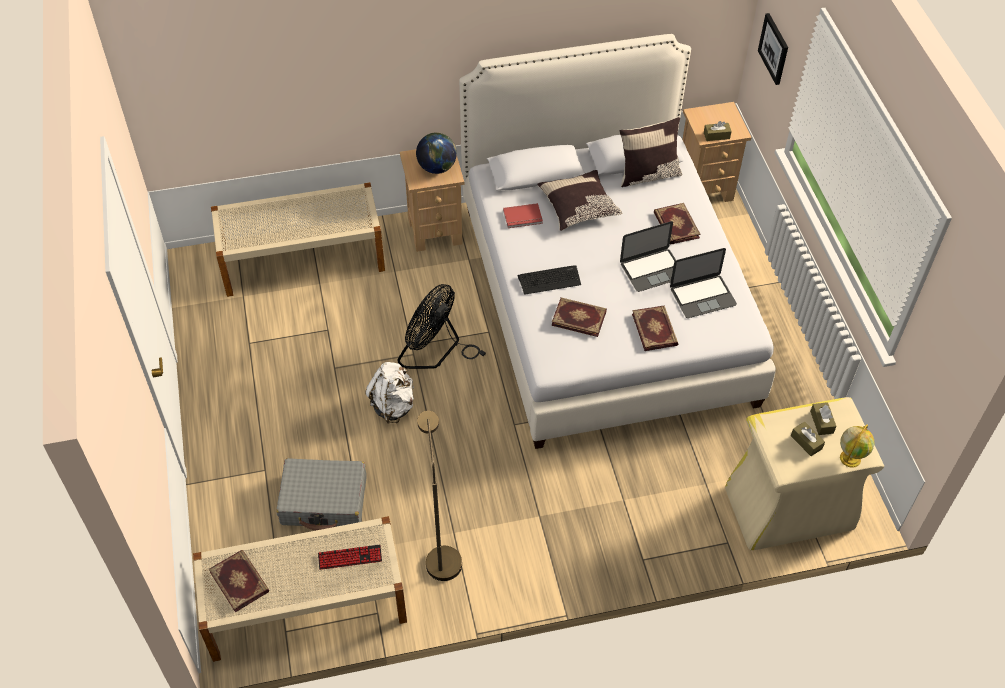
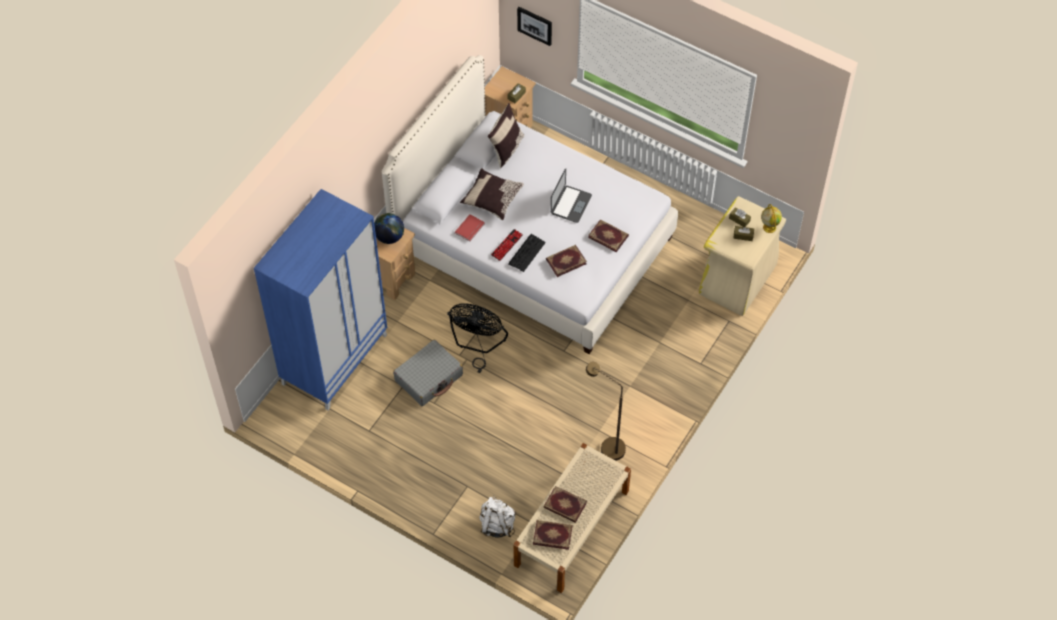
camera: 45 degrees left, 5 degrees up
(302, 258) = (334, 358): beige bench -> blue wardrobe
(324, 501) = (517, 473): grey suitcase -> grey suitcase (429, 378)
(350, 557) = (589, 477): keyboard -> keyboard (507, 245)
(393, 405) = (490, 395): white backpack -> white backpack (497, 524)
(440, 348) = (476, 343): black fan -> black fan turned 120 degrees clockwise
(675, 225) = (553, 168): book -> book (564, 506)
(702, 296) = (611, 198): laptop -> none

